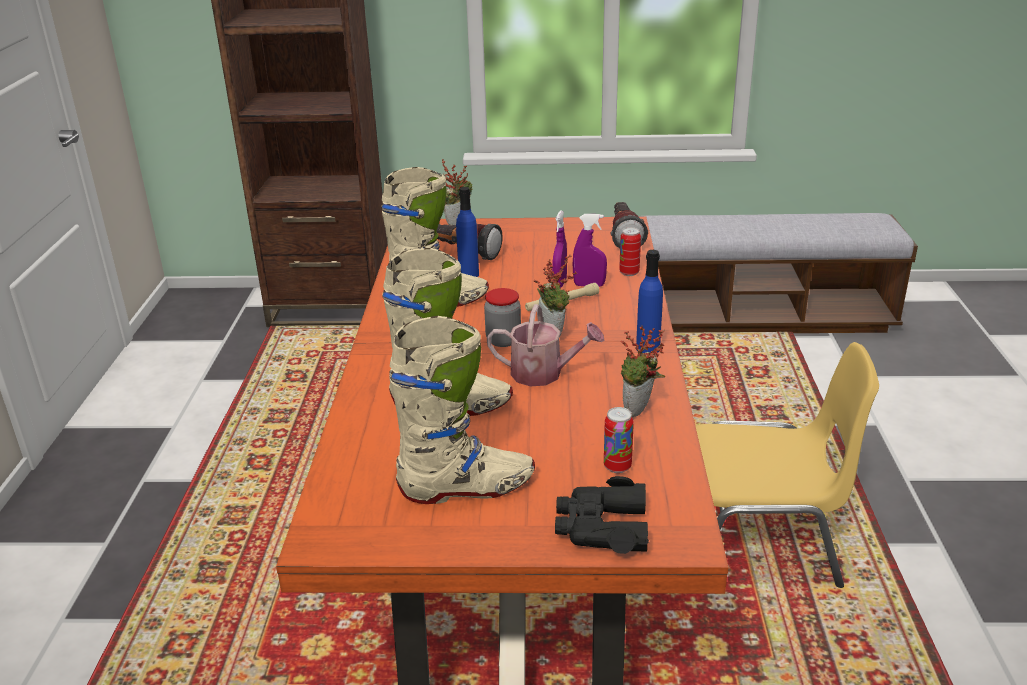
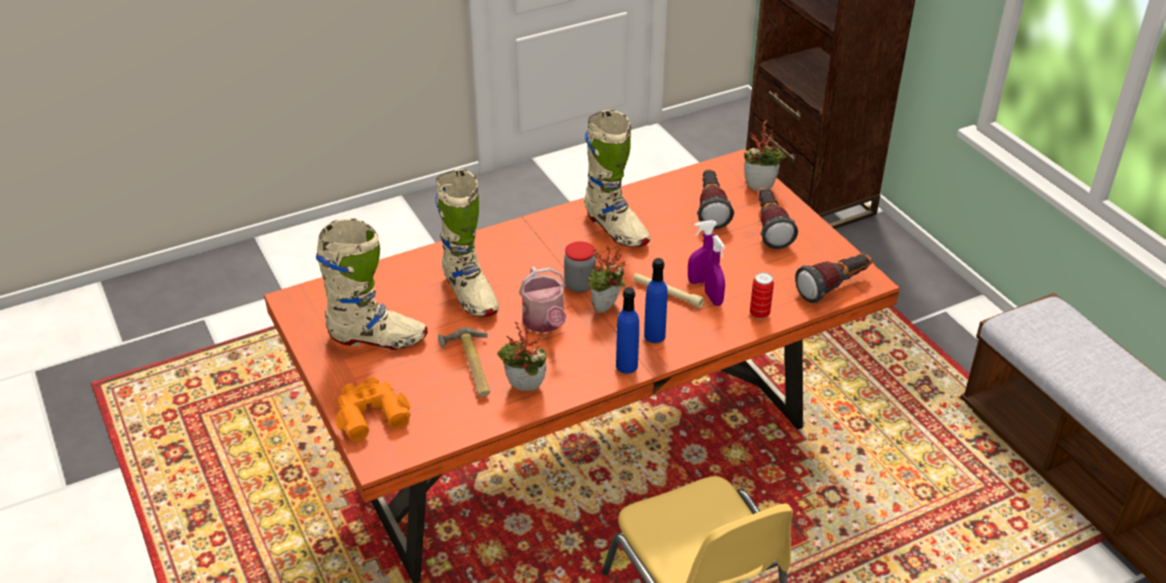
camera: 60 degrees right, 10 degrees up
(467, 488) = (377, 339): beige boot -> beige boot turned 45 degrees counterclockwise
(468, 274) = (674, 227): blue bottle -> blue bottle (654, 336)
(519, 238) = (770, 228): none -> flashlight
(574, 436) = (469, 366): none -> hammer
(601, 527) = (370, 413): black binoculars -> orange binoculars
(617, 466) = (444, 399): can -> none

